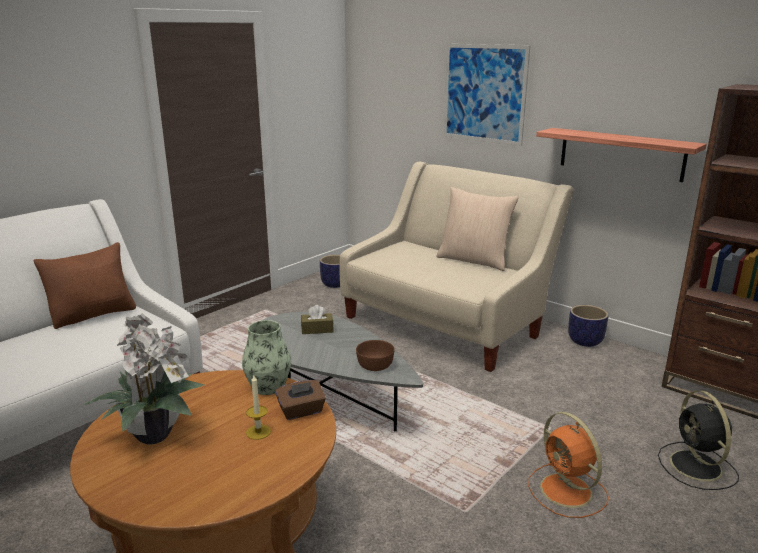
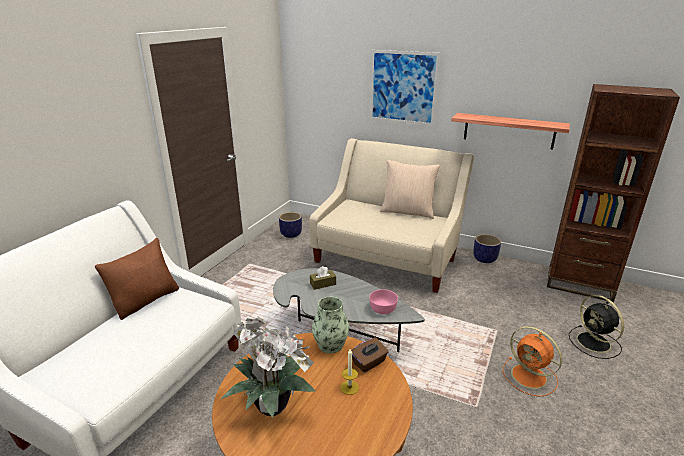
camera: 15 degrees left, 5 degrees up
(375, 365) = (383, 308): brown bowl -> pink bowl

